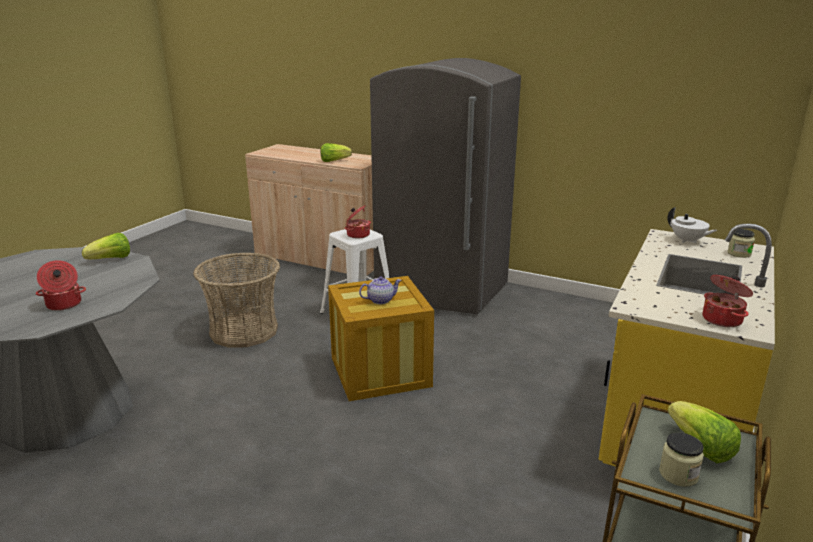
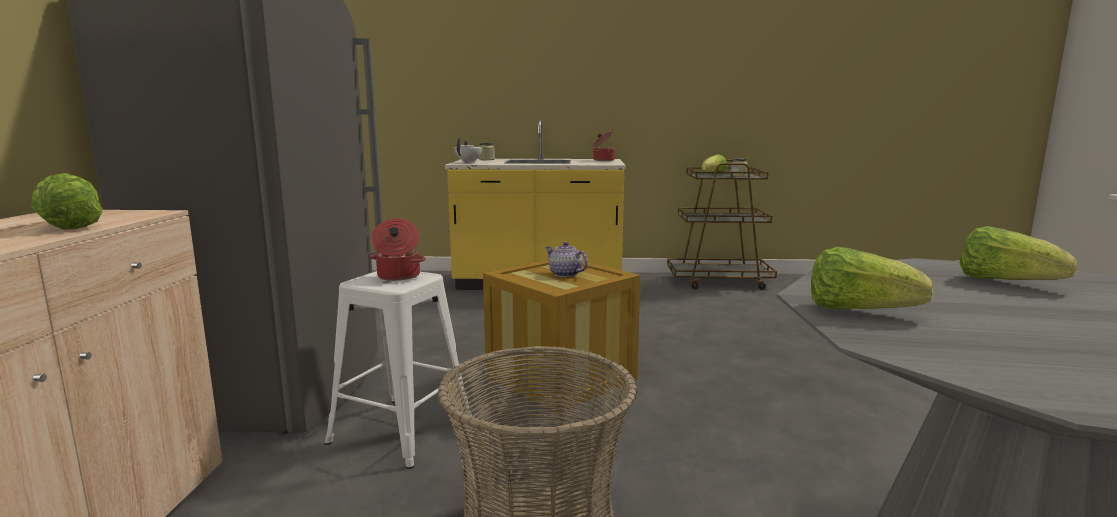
camera: 115 degrees left, 10 degrees down
(63, 304) = (1004, 282): cooking pot -> lettuce

